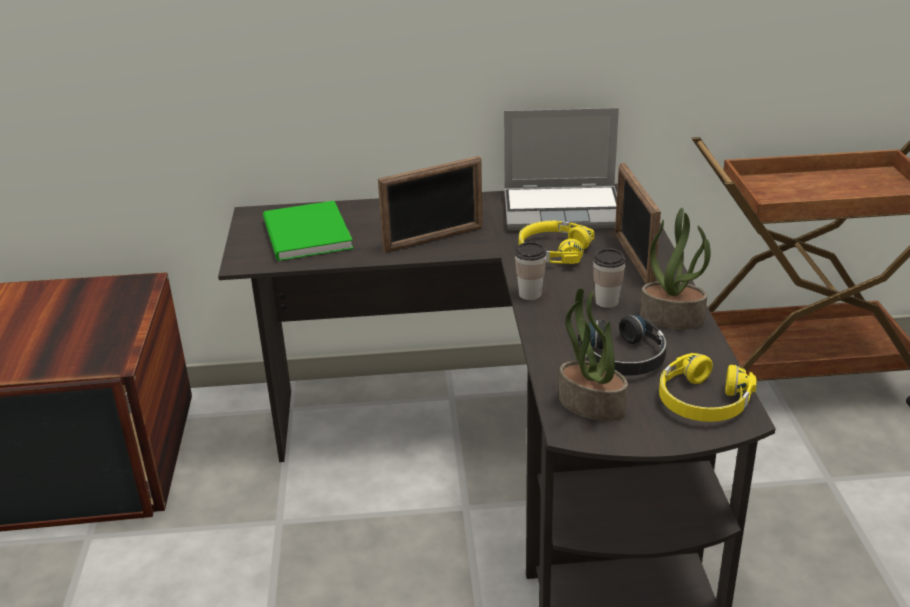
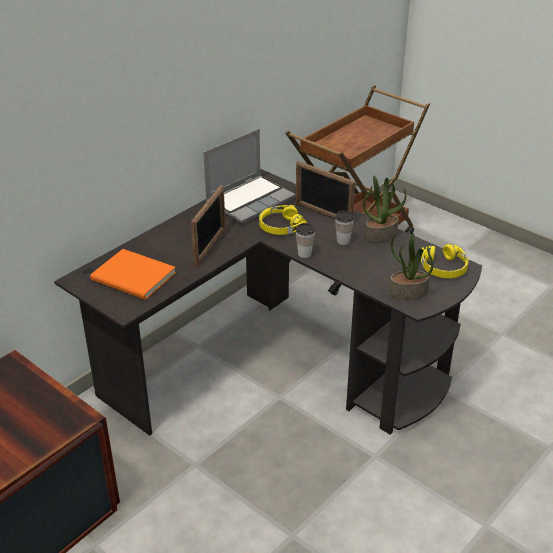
camera: 45 degrees left, 5 degrees up
(305, 235) = (134, 278): green book -> orange book
(624, 358) = (389, 264): black headphones -> none

